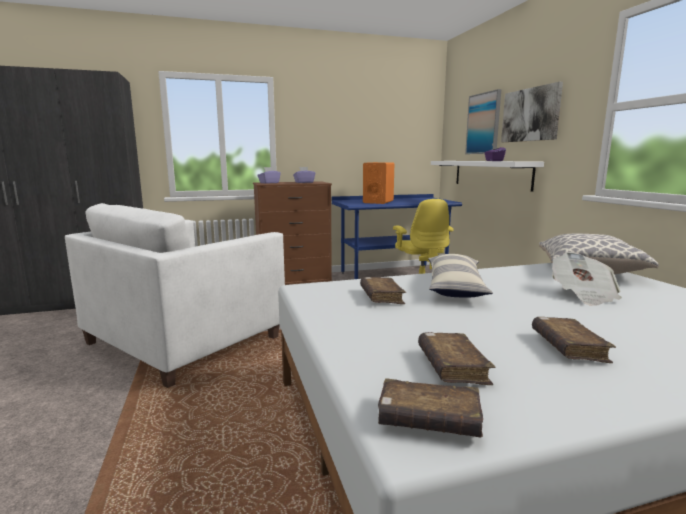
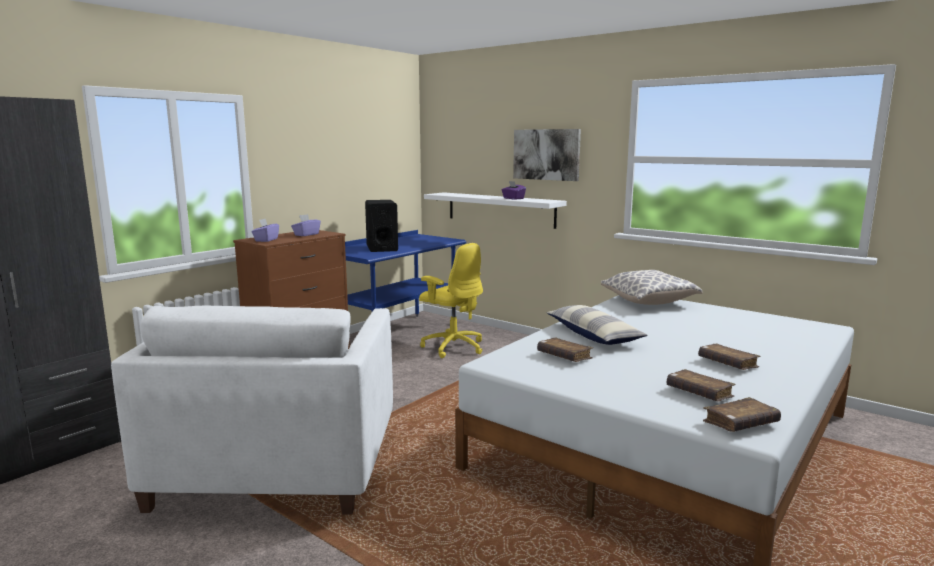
camera: 35 degrees left, 0 degrees up
(378, 202) = (382, 248): orange speaker -> black speaker
(483, 123) = (485, 156): picture -> none
(583, 295) = (676, 323): newspaper -> none

